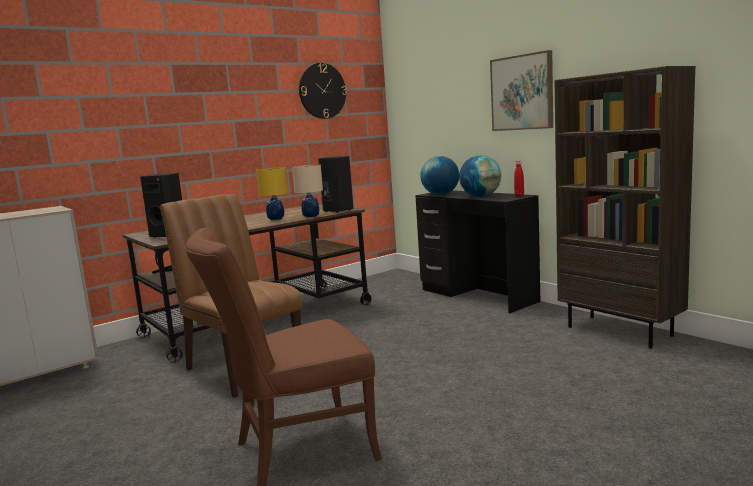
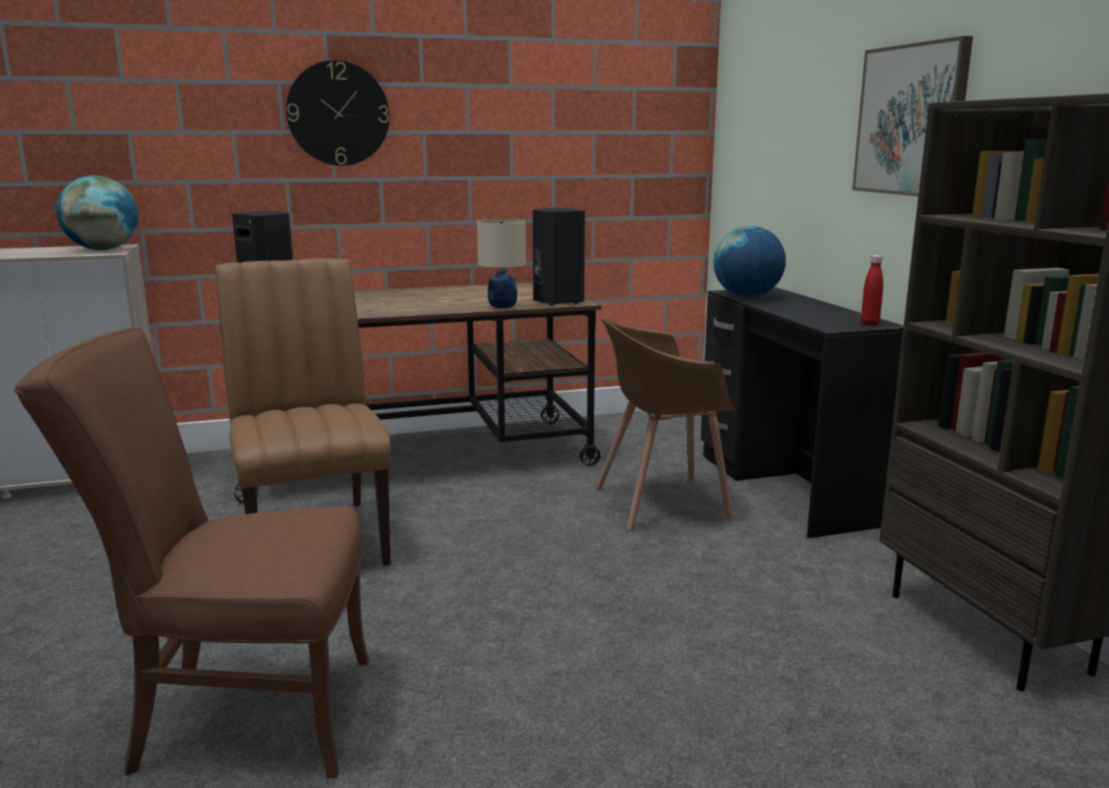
camera: 20 degrees right, 5 degrees up
(276, 219) = (450, 303): yellow table lamp -> none
(322, 91) = (590, 90): wall clock -> wall clock (338, 113)
(422, 314) = (659, 503): none -> brown chair
(480, 196) = (803, 313): globe -> globe (103, 249)

